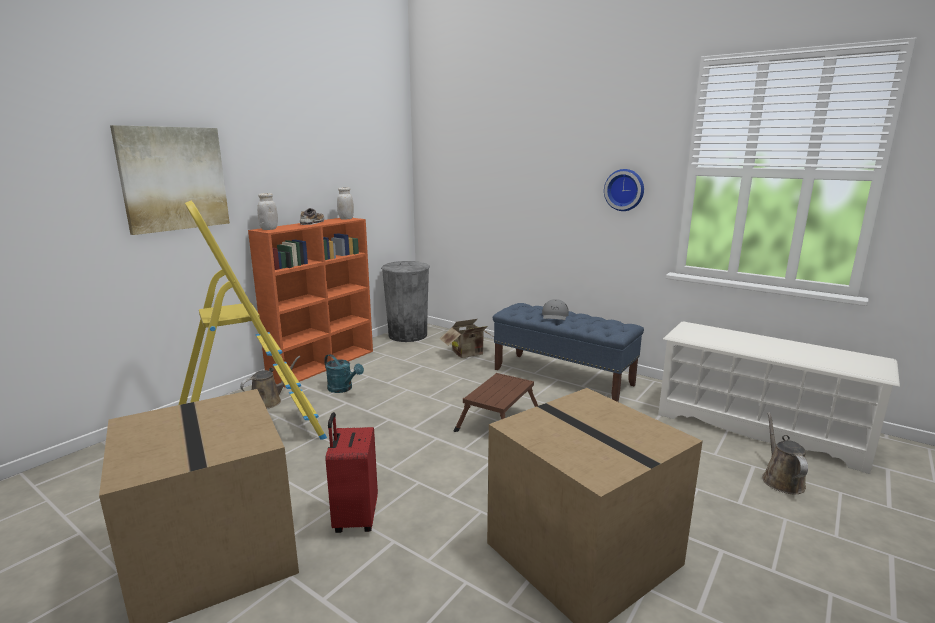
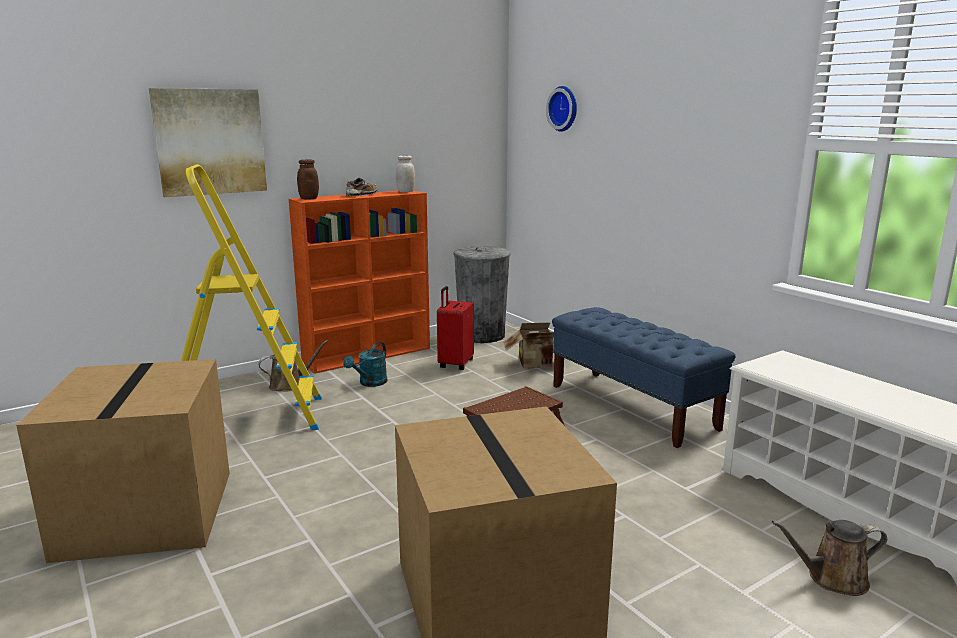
camera: 20 degrees right, 0 degrees up
(269, 229) = (309, 198): white jar -> brown jar
(343, 389) = (370, 383): turquoise watering can -> turquoise watering can turned 60 degrees clockwise
(354, 518) = (289, 510): red suitcase -> red suitcase (455, 364)
(555, 315) = (624, 326): grey cap -> none
(625, 190) = (730, 167): wall clock -> wall clock (564, 108)
(781, 479) = (832, 579): brown watering can -> brown watering can turned 120 degrees counterclockwise

